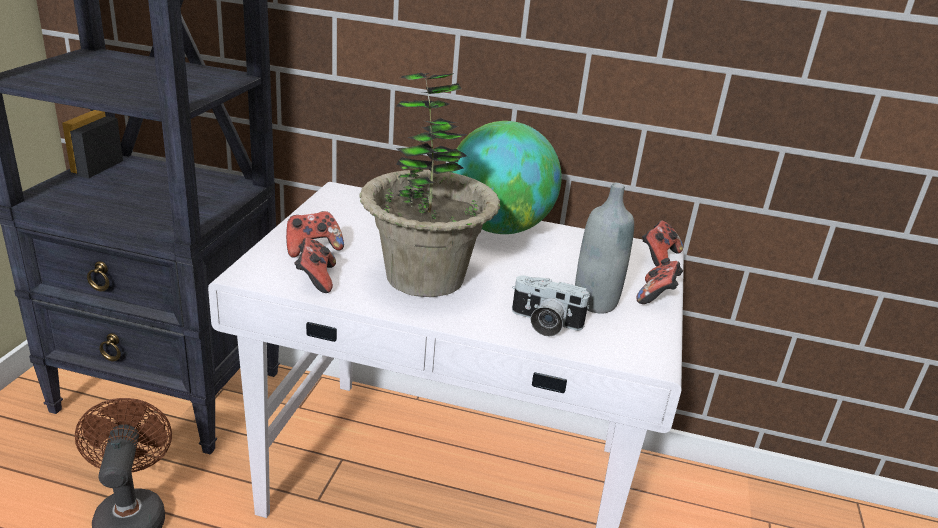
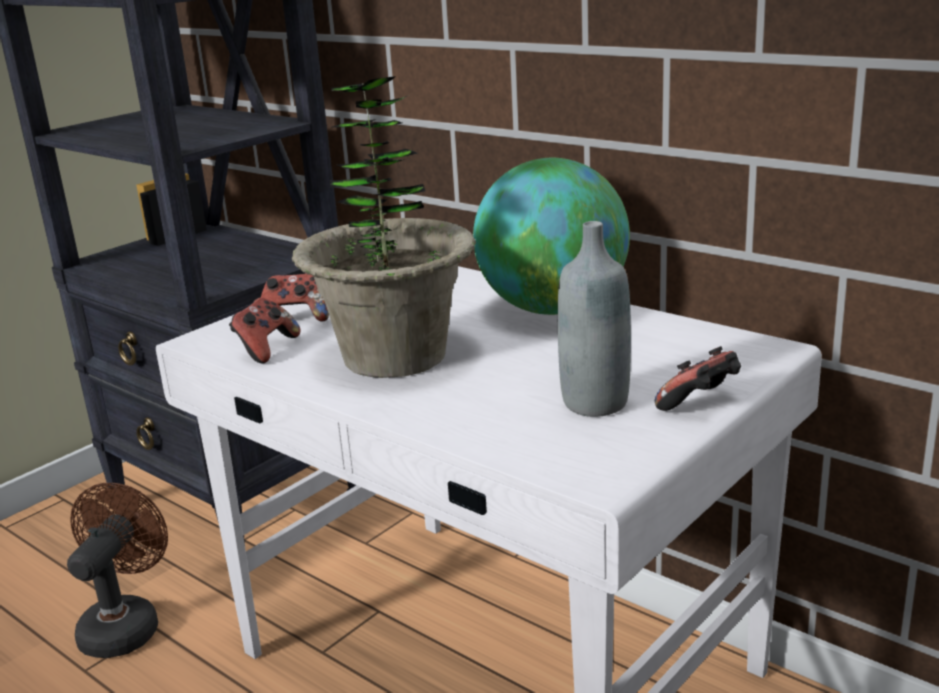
camera: 30 degrees right, 5 degrees down
(544, 323) = (493, 420): camera -> none
(658, 257) = (759, 357): game controller -> none

